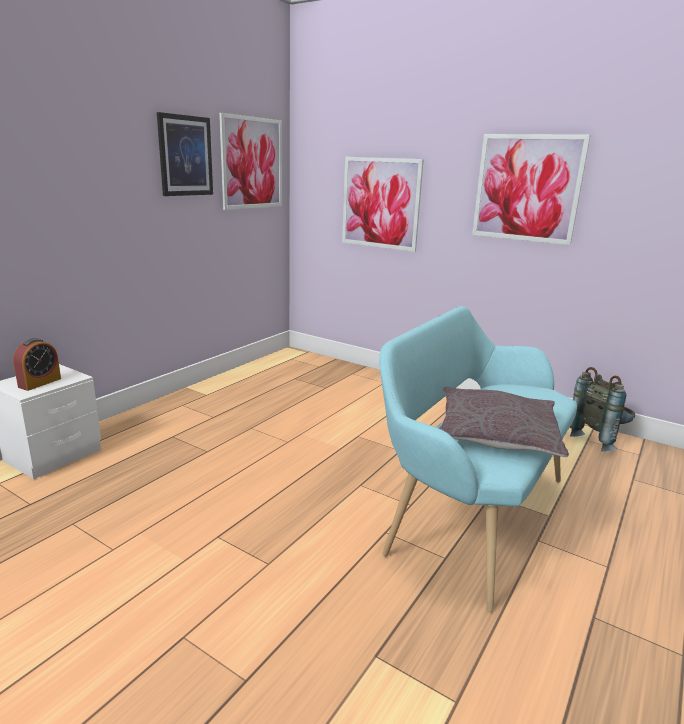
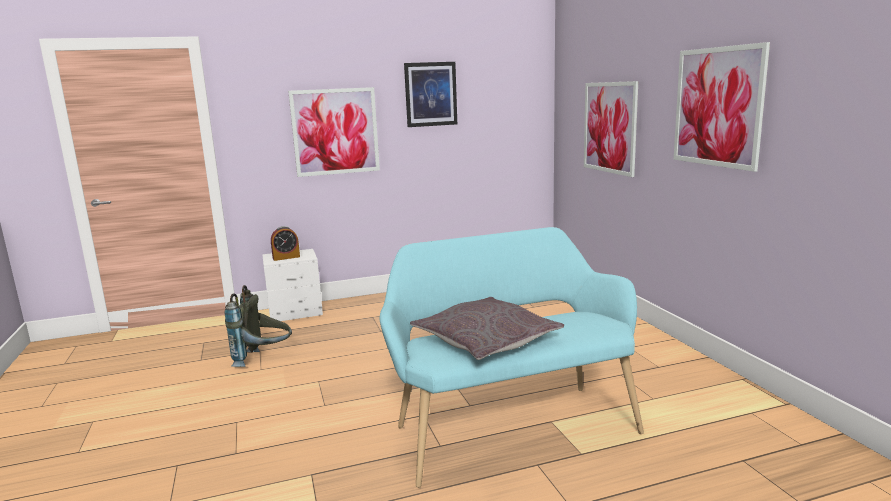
camera: 40 degrees right, 5 degrees down
(252, 163) = (504, 95): picture -> picture (335, 131)
(599, 439) = (770, 416): grey backpack -> grey backpack (264, 360)

